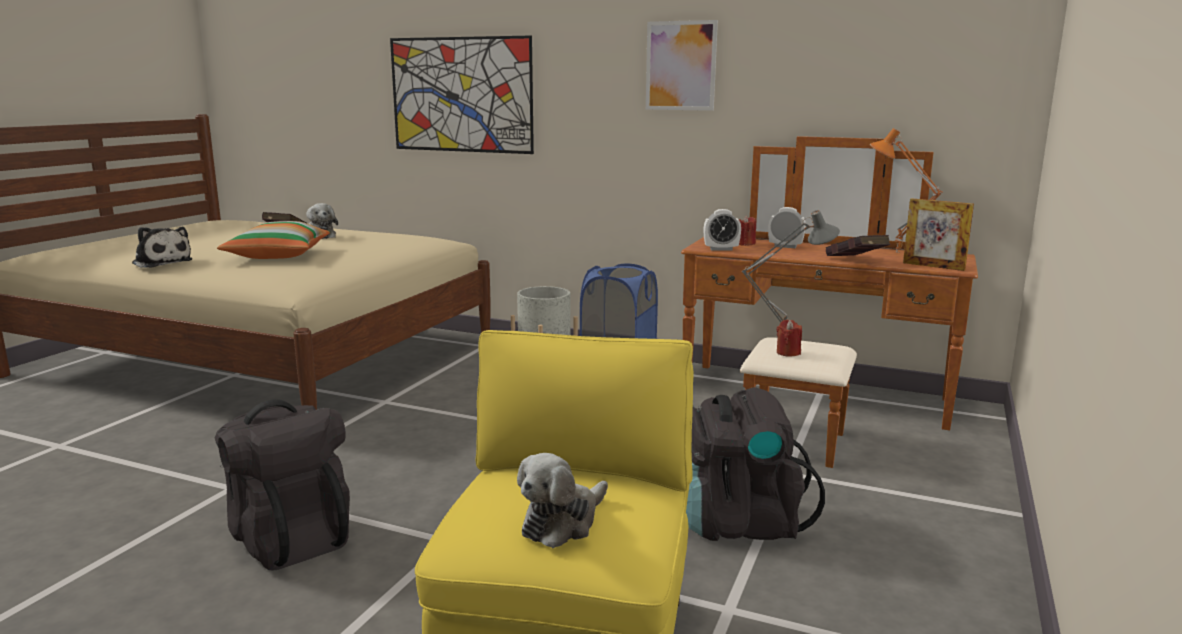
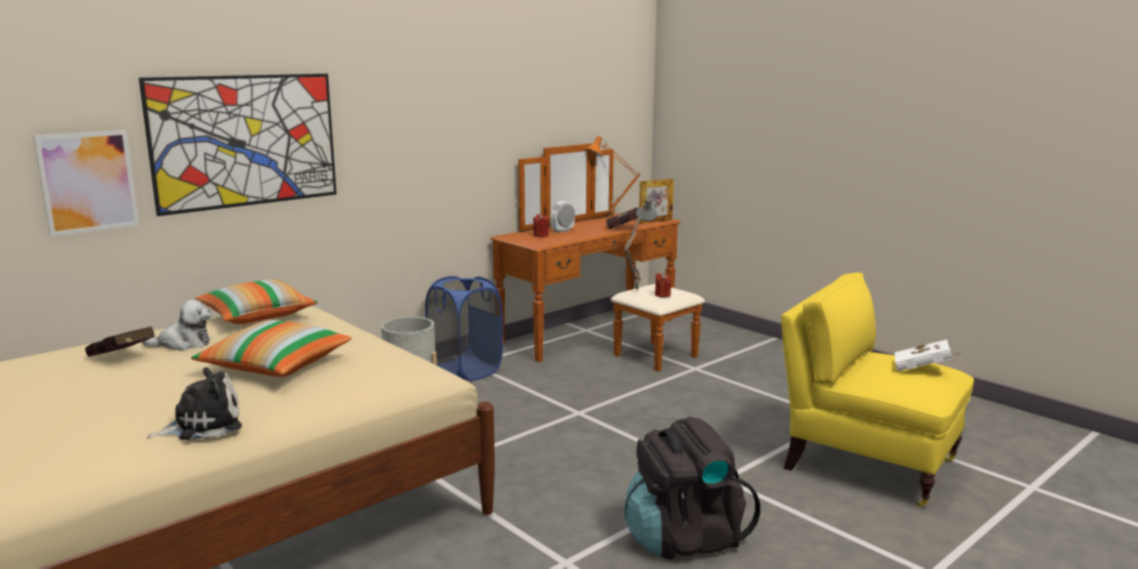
camera: 65 degrees left, 0 degrees up
(398, 237) = (258, 316): none -> pillow
(562, 522) = (923, 370): plush toy -> white book
(680, 66) = (461, 98): picture -> picture (88, 182)
(721, 249) = (551, 242): alarm clock -> none
(737, 523) = (749, 395): black backpack -> none

